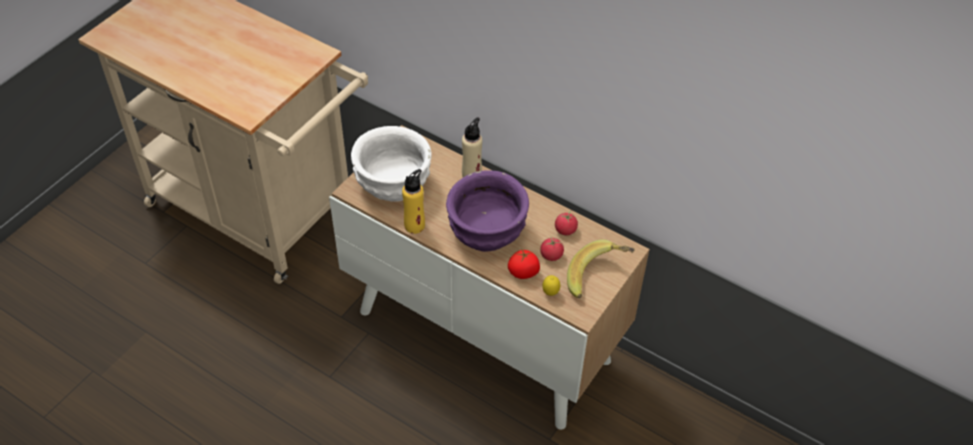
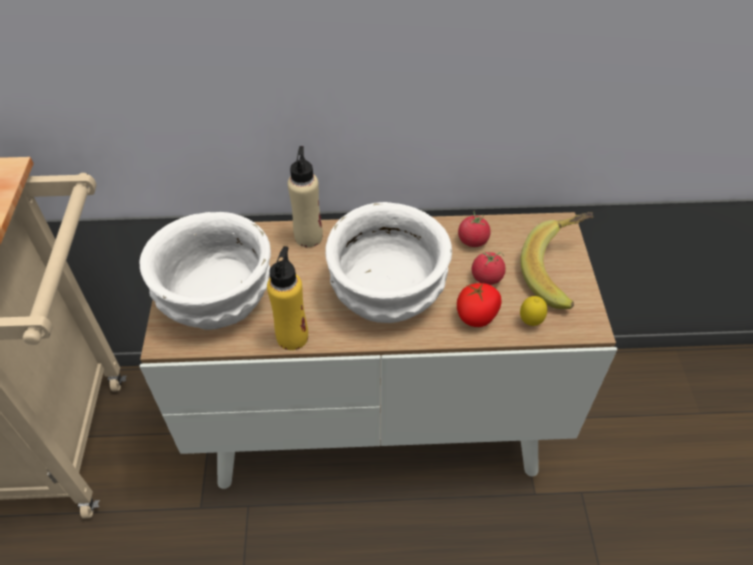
camera: 35 degrees left, 0 degrees up
(487, 231) = (388, 293): purple bowl -> white bowl

